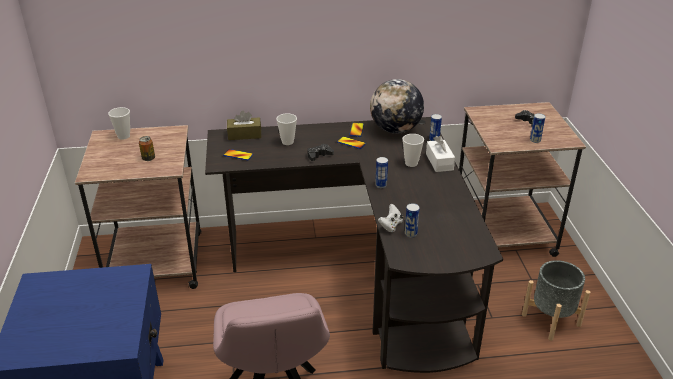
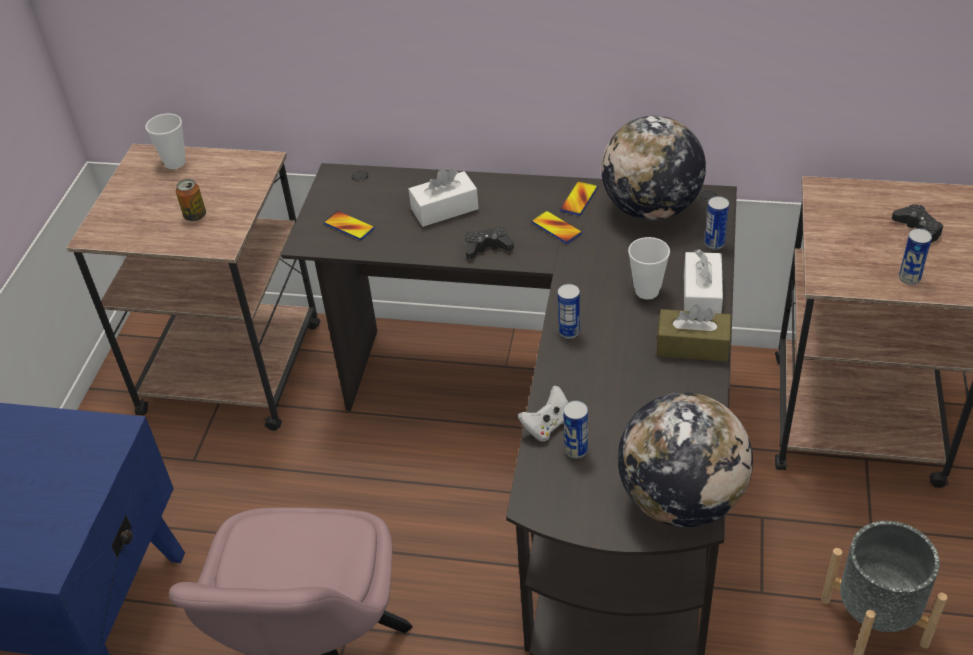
camera: 20 degrees right, 10 degrees up
(244, 135) = (377, 183): brown tissue box -> brown tissue box (692, 346)
(287, 142) = (444, 209): cup -> white tissue box
(474, 246) = (681, 500): none -> globe

